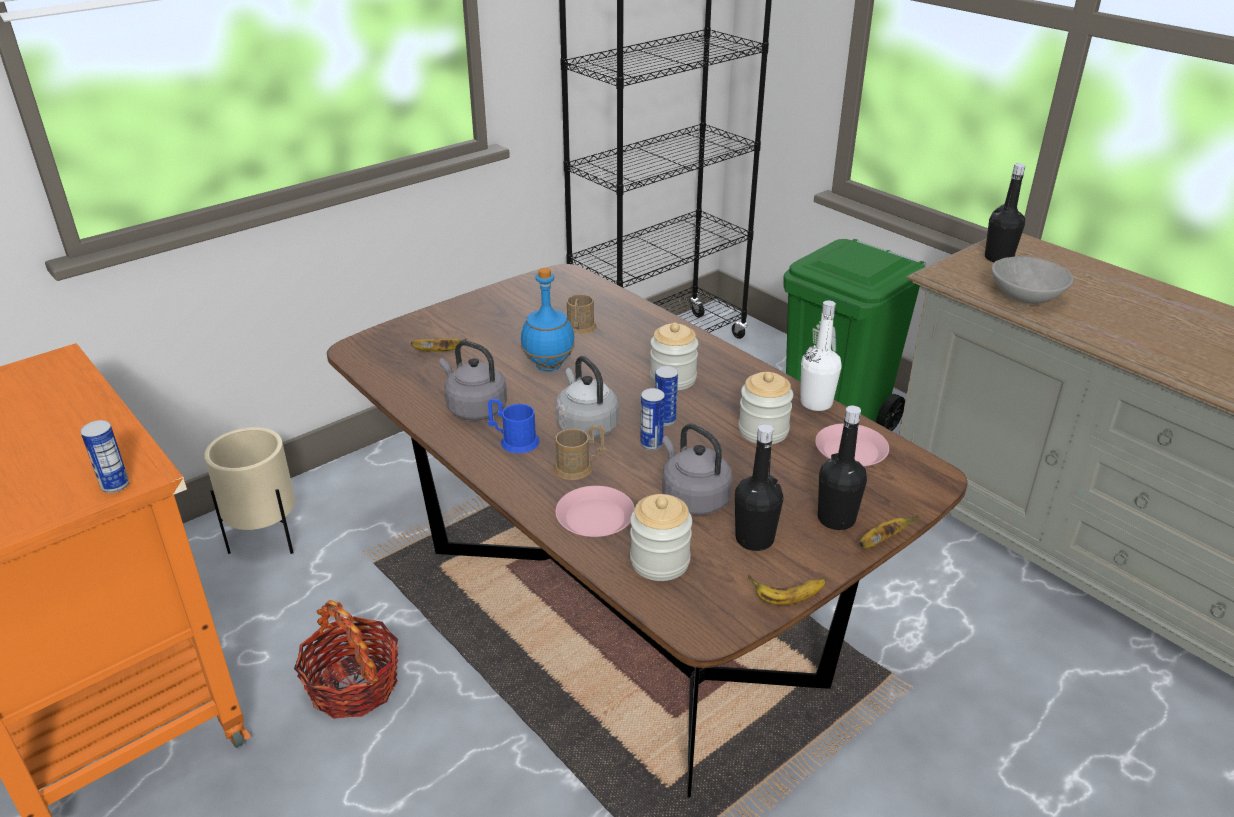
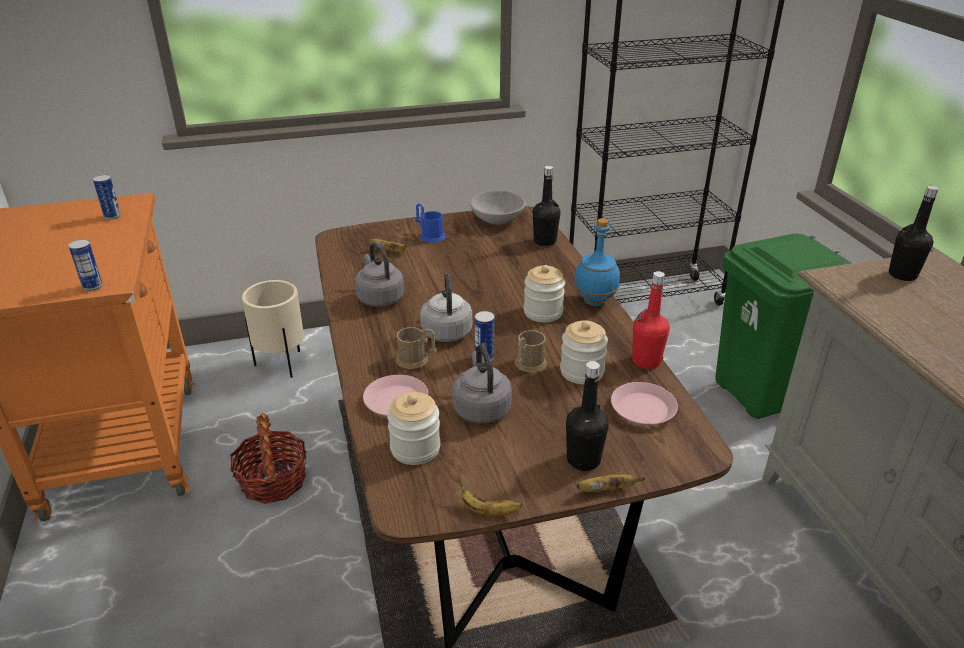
camera: 25 degrees right, 0 degrees up
(514, 441) = (387, 328): blue mug -> blue mug (429, 235)
(549, 365) = (458, 279): blue bottle -> blue bottle (595, 301)
(579, 329) = (503, 257): brown mug -> brown mug (528, 365)
(665, 420) = (510, 342): can -> can (112, 216)
(754, 539) = (502, 455): black bottle -> black bottle (545, 241)
(816, 403) = (646, 361): white bottle -> red bottle
(1026, 297) = (900, 315): grey bowl -> grey bowl (497, 219)

